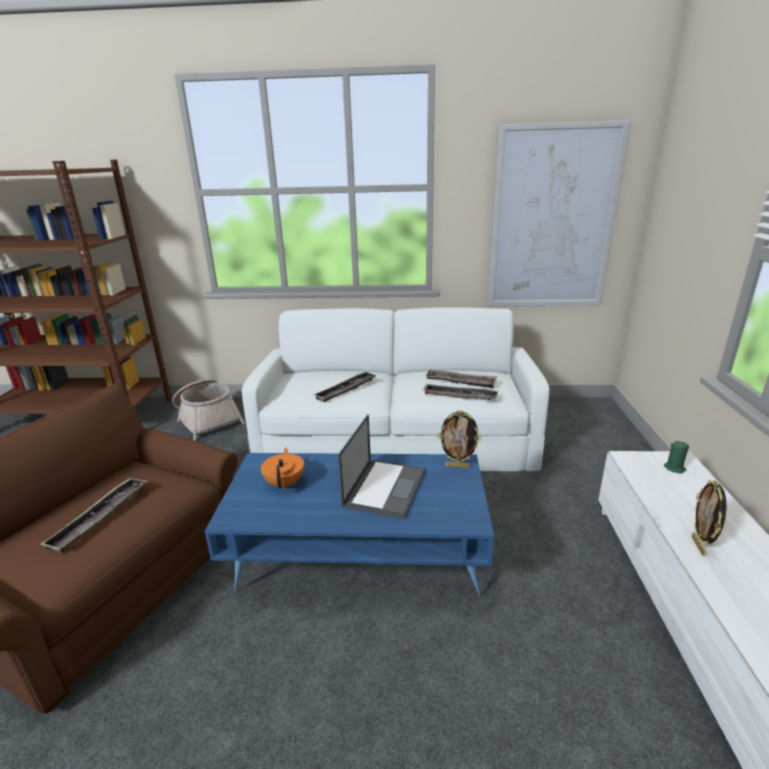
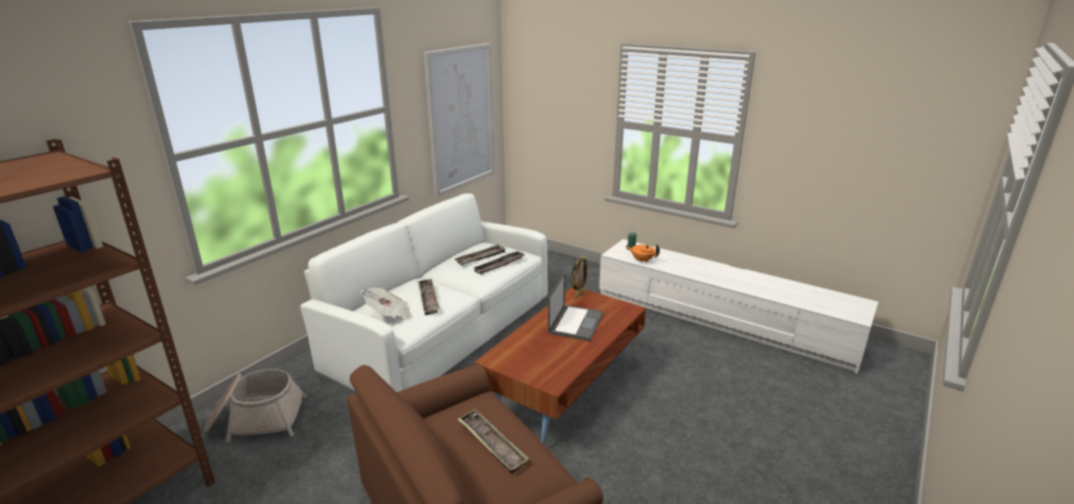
camera: 60 degrees left, 0 degrees up
(285, 483) = (534, 355): orange teapot -> orange teapot (642, 260)
(301, 385) = (389, 314): none -> newspaper
(359, 564) = (564, 390): blue coffee table -> brown coffee table
(385, 487) = (576, 322): laptop -> laptop turned 60 degrees clockwise
(699, 546) = (684, 270): picture frame -> none

